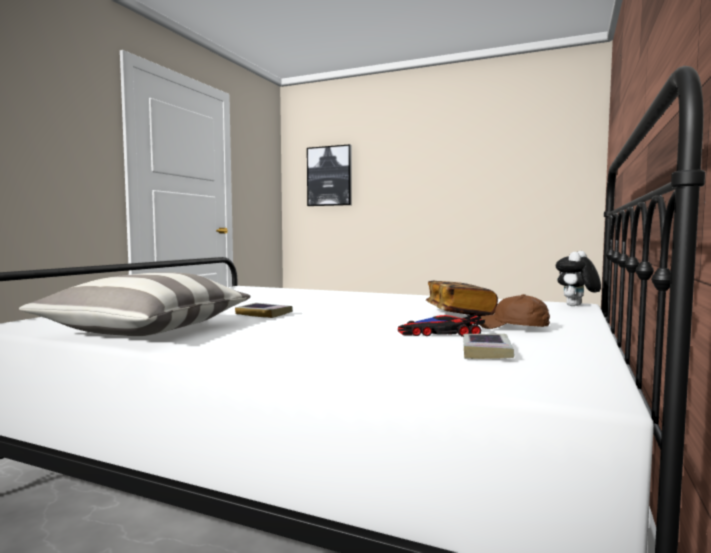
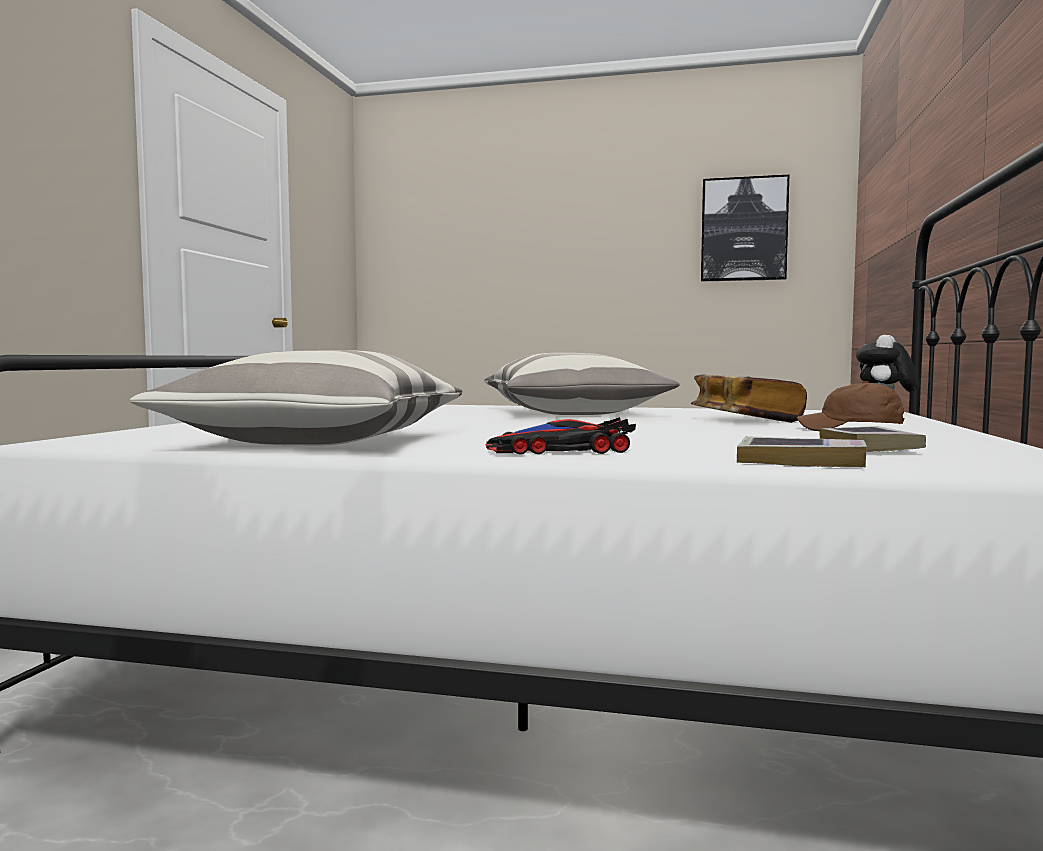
camera: 10 degrees left, 0 degrees up
(264, 314) = (463, 425): book -> book (801, 461)
(329, 176) = (438, 242): picture -> picture (744, 229)
(358, 301) = (572, 413): none -> pillow
(439, 333) = (765, 435): toy car -> toy car (558, 451)

